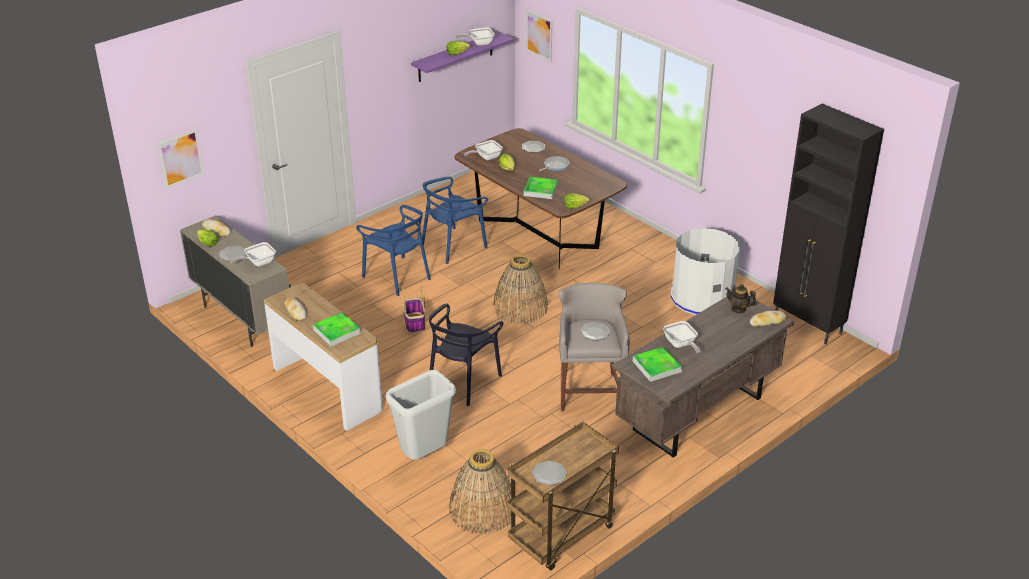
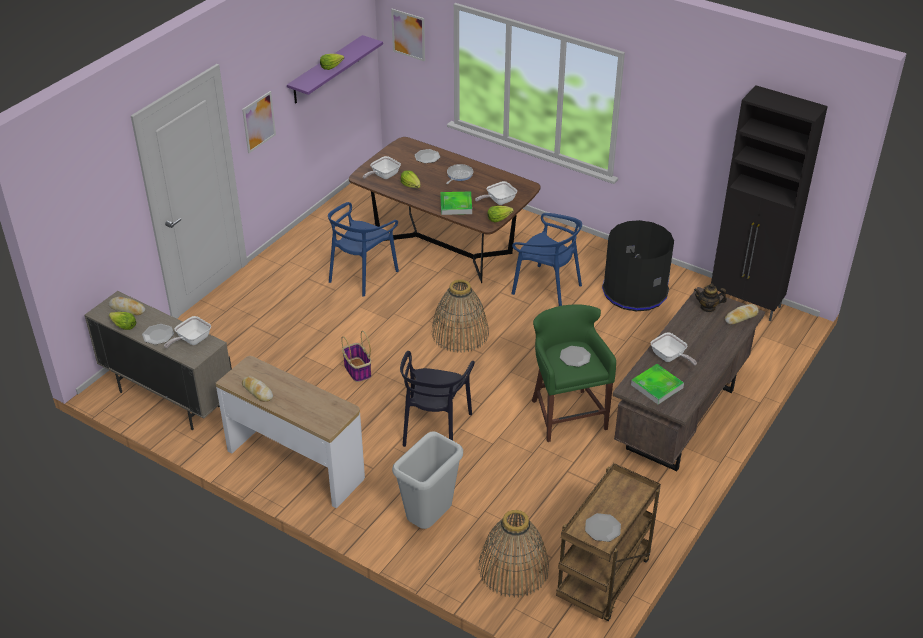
camera: 15 degrees left, 5 degrees up
(180, 158) = (76, 237): picture -> picture (259, 122)
(336, 331) = (312, 407): tray -> none
(397, 277) = (317, 320): blue chair -> blue chair (547, 288)
(479, 43) = (349, 52): frying pan -> frying pan (498, 201)
(590, 390) = (566, 413): grey stool -> green stool
(702, 298) = (635, 291): white trash can -> black trash can

